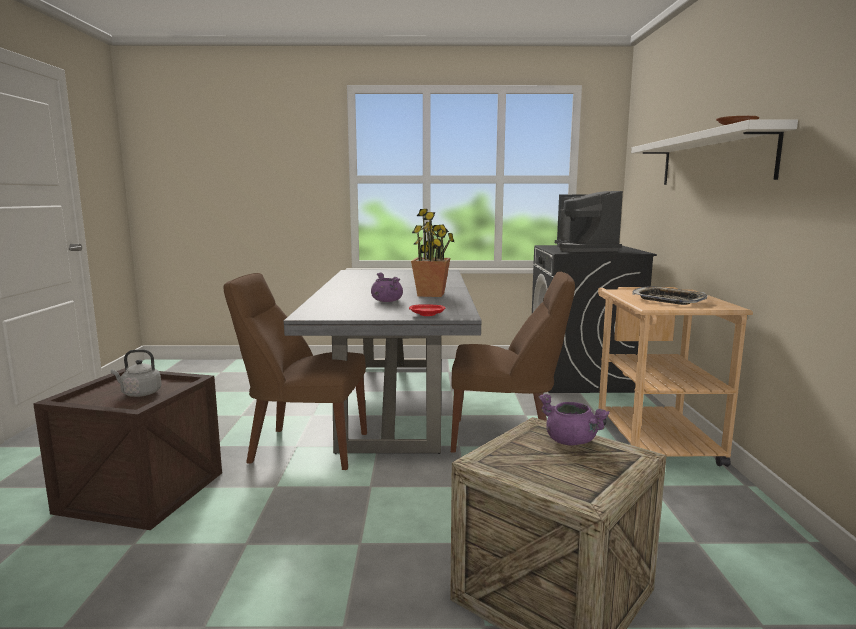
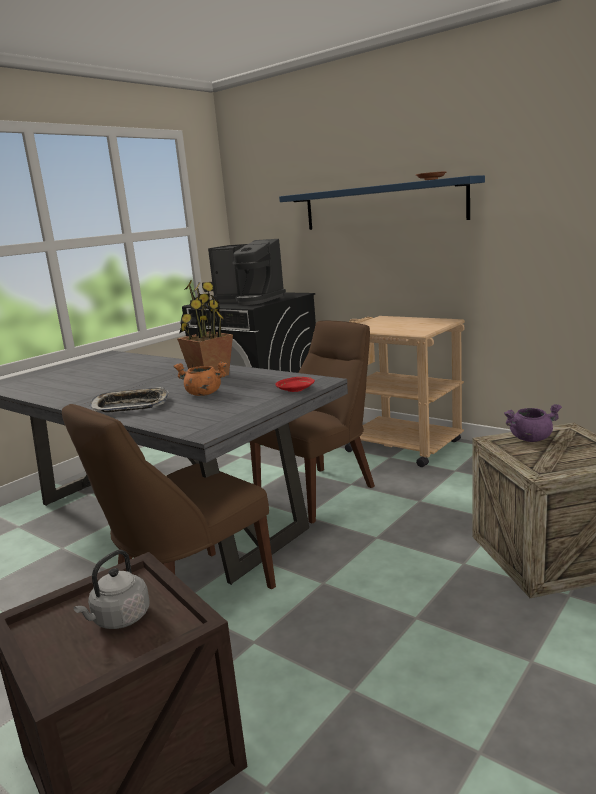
camera: 50 degrees left, 5 degrees up
(386, 301) = (203, 394): purple cooking pot -> orange cooking pot
(668, 300) = (407, 326): tray -> tray (130, 406)
(713, 159) = (382, 205): white shelf -> blue shelf

